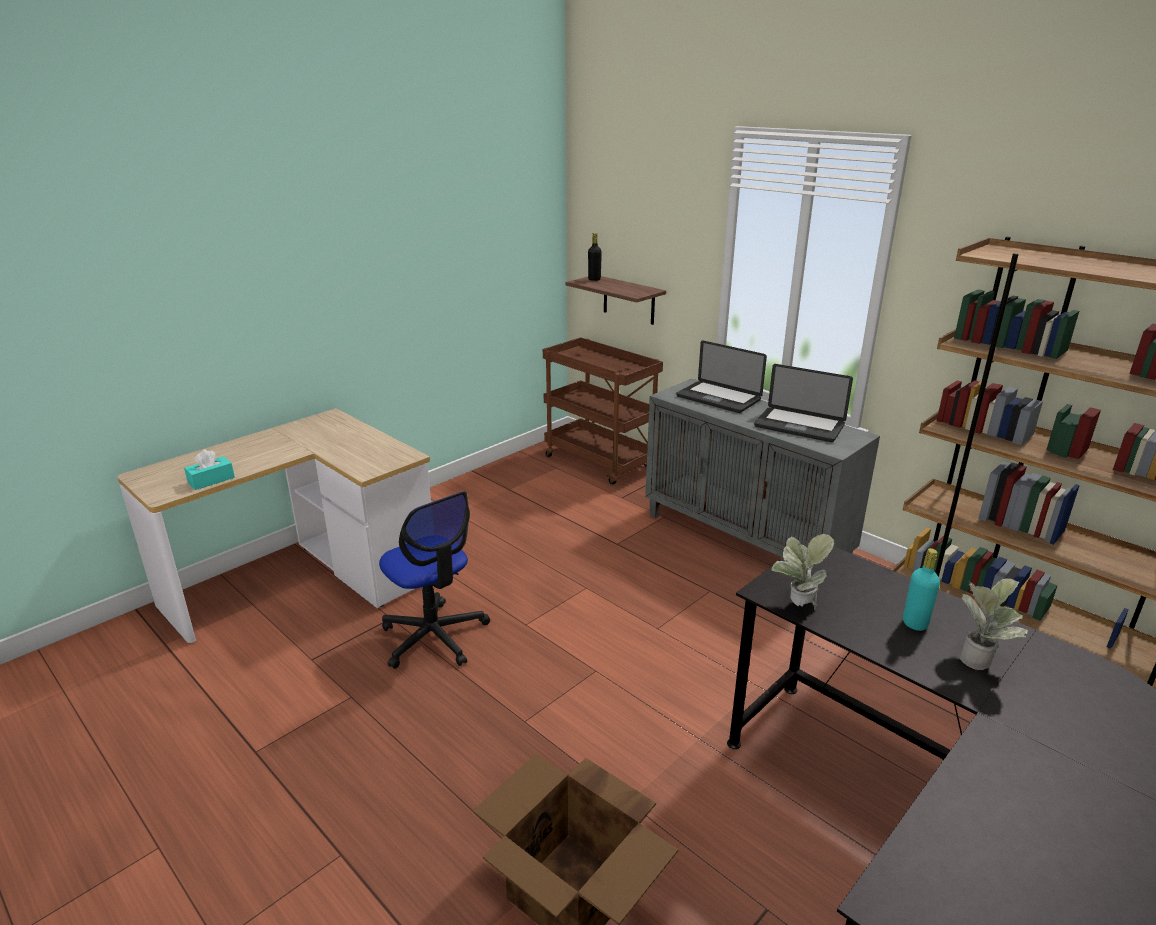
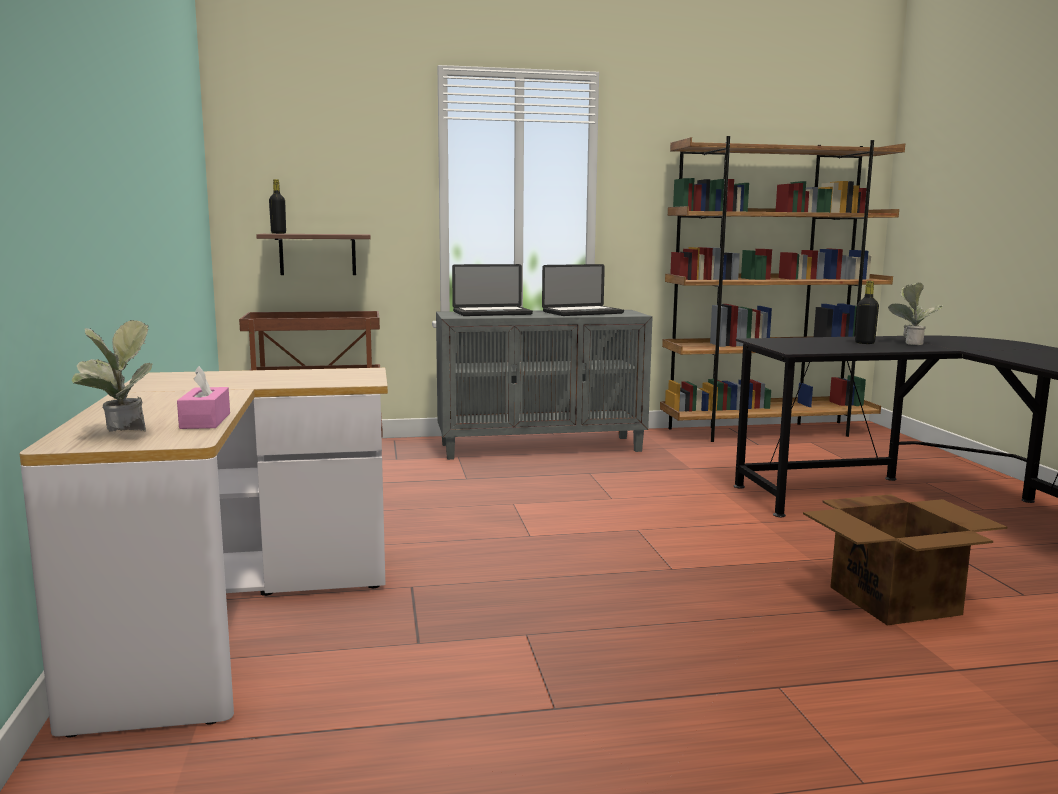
camera: 55 degrees left, 15 degrees down
(211, 480) = (205, 421): turquoise tissue box -> pink tissue box
(434, 636) = (484, 574): office chair -> none
(796, 607) = (821, 350): potted plant -> potted plant (119, 436)
(915, 623) = (864, 343): turquoise bottle -> black bottle

